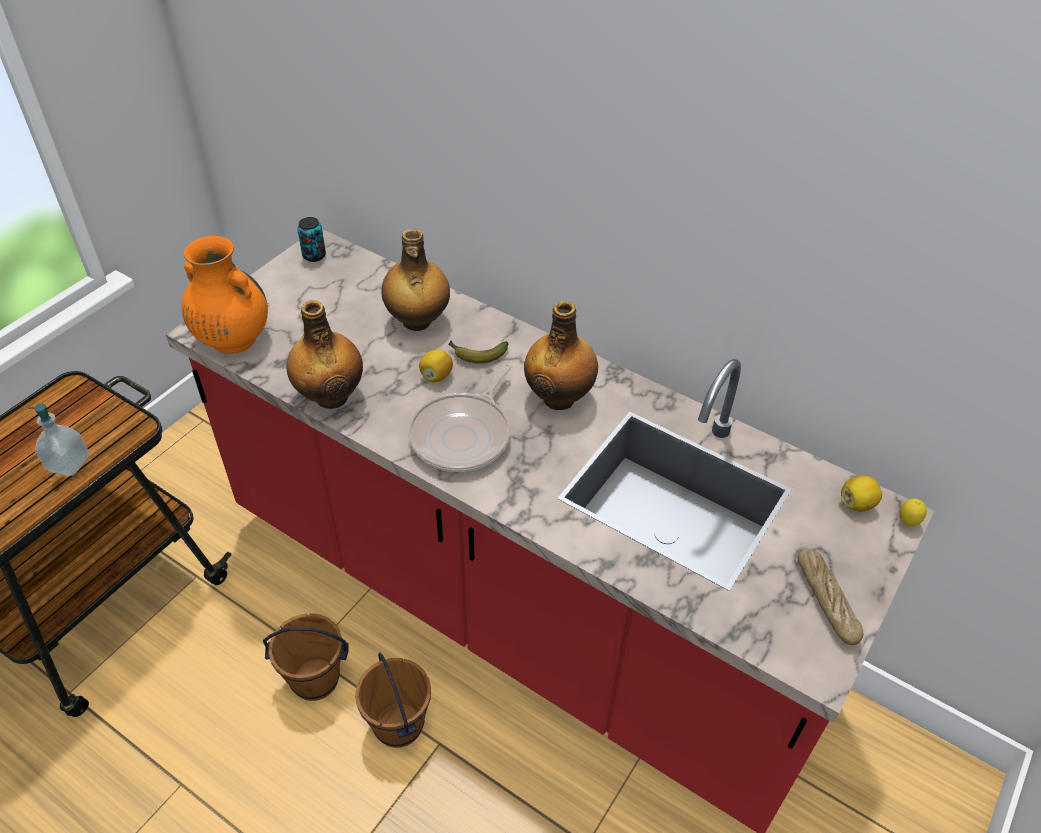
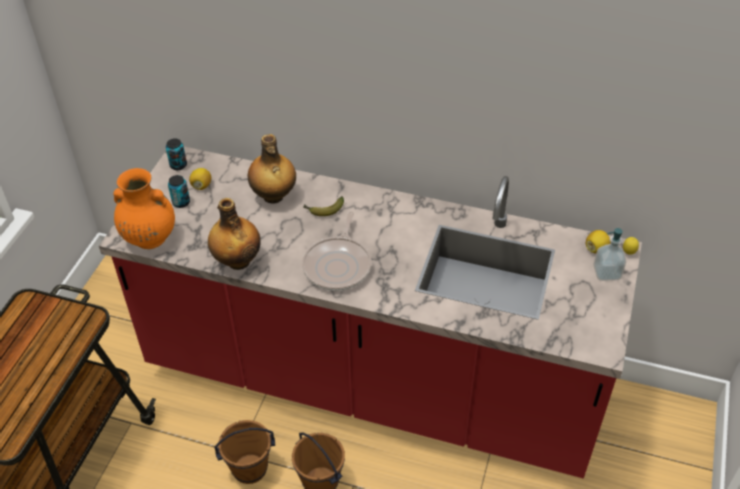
camera: 15 degrees left, 0 degrees up
(68, 463) = (53, 354): soap dispenser -> soap dispenser (607, 272)
(295, 303) = (181, 202): none -> can
(436, 376) = (303, 230): lemon -> lemon (201, 186)
(559, 397) = (390, 225): bottle -> none
(826, 600) = (596, 310): bread -> none

